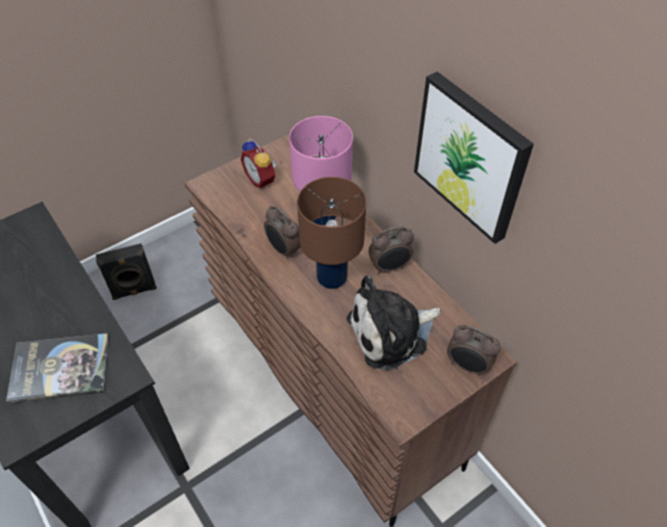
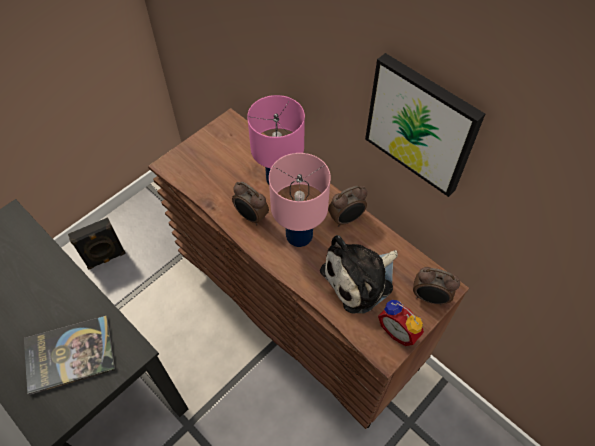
camera: 10 degrees left, 5 degrees up
(262, 179) = (218, 153): alarm clock -> alarm clock (399, 330)
(330, 279) = (298, 238): brown table lamp -> pink table lamp

